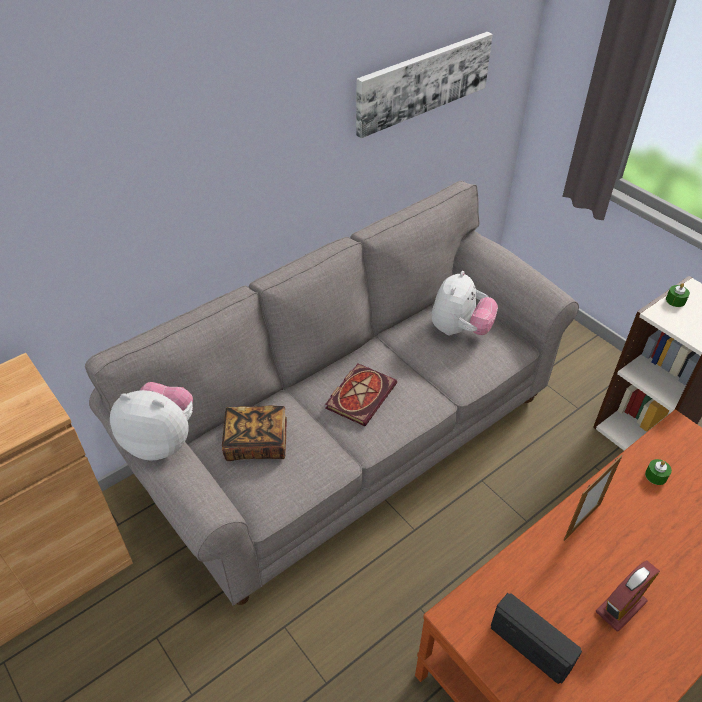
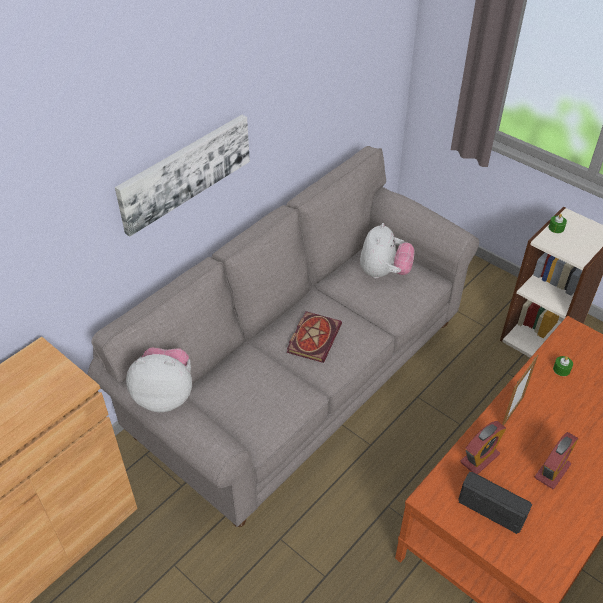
camera: 10 degrees left, 0 degrees up
(256, 443) = (237, 389): book -> none
(422, 82) = (332, 68): picture -> picture (185, 171)
(529, 574) = (479, 458): none -> alarm clock

